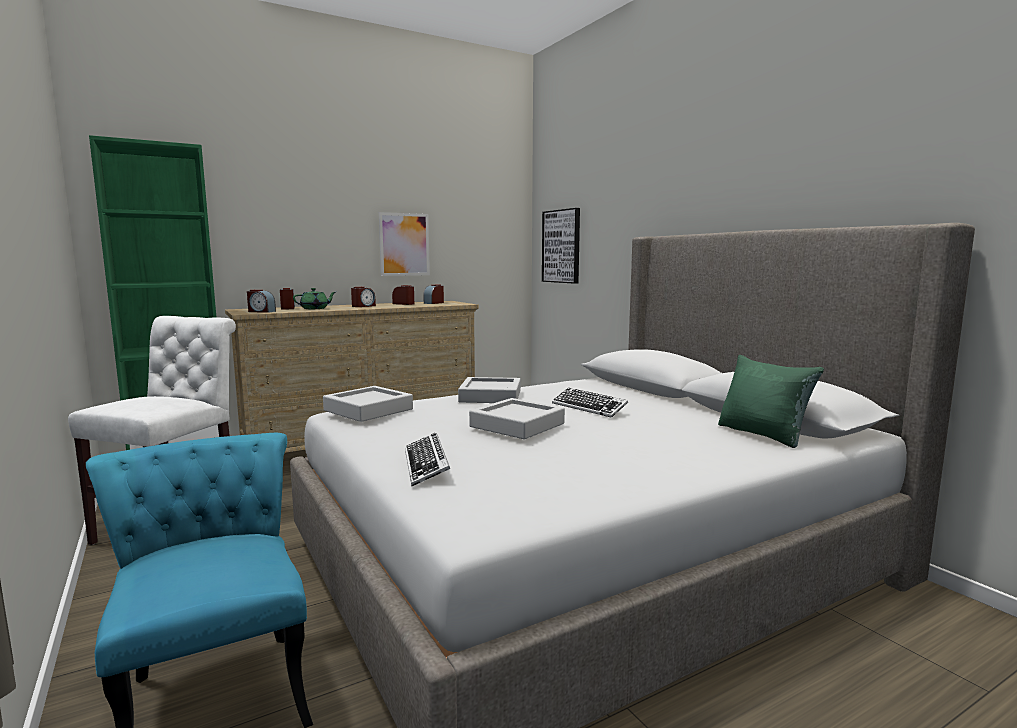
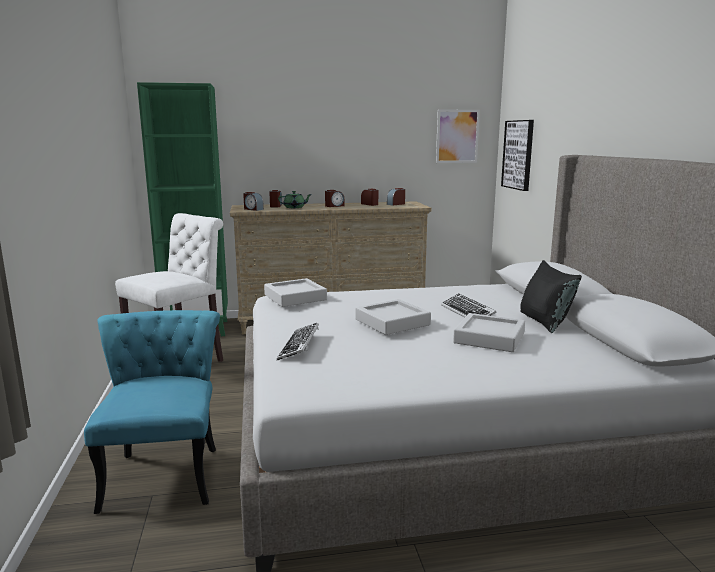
camera: 20 degrees right, 5 degrees up
(404, 244) = (376, 152): picture -> picture (457, 136)
(490, 396) = (398, 294): grey tray -> grey tray (489, 338)
(675, 409) = (544, 322): none -> black pillow
(763, 435) = (595, 355): green pillow -> none

